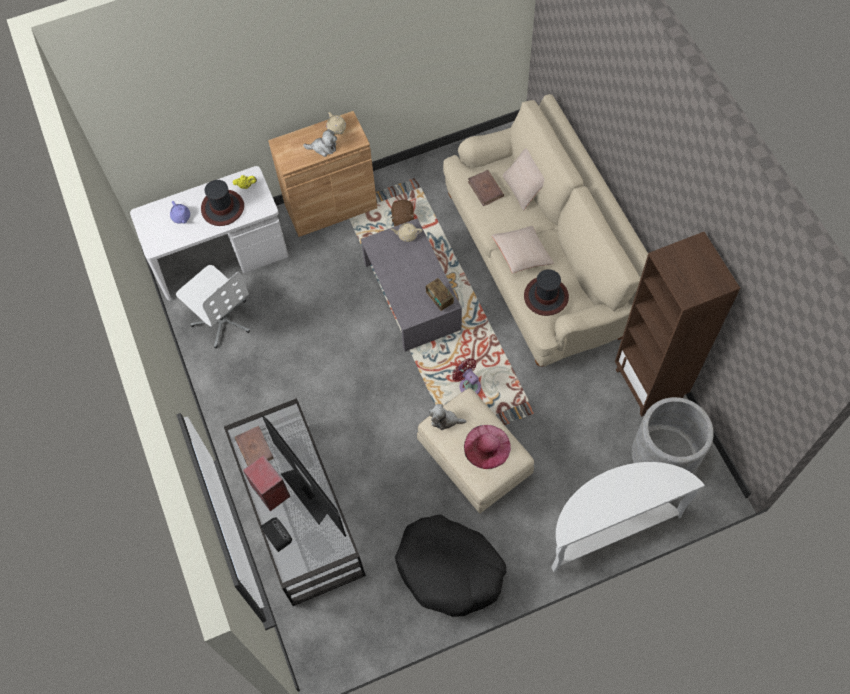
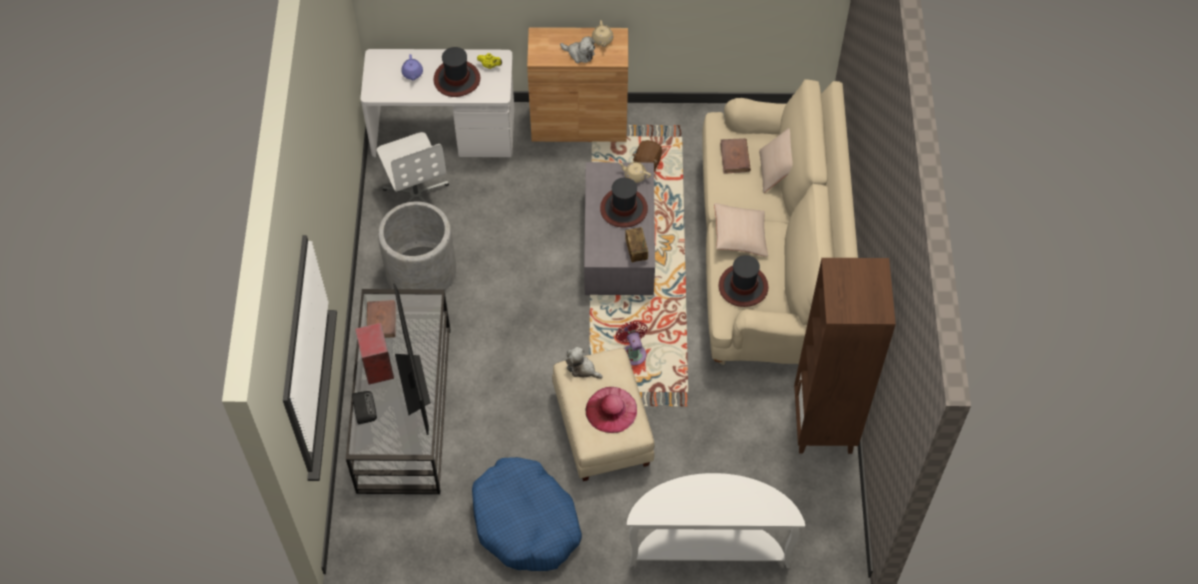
camera: 20 degrees right, 5 degrees down
(412, 266) = (624, 208): none -> hat
(449, 569) = (526, 522): black dog bed -> blue dog bed
(664, 455) = (803, 500): grey planter -> grey planter (421, 271)

